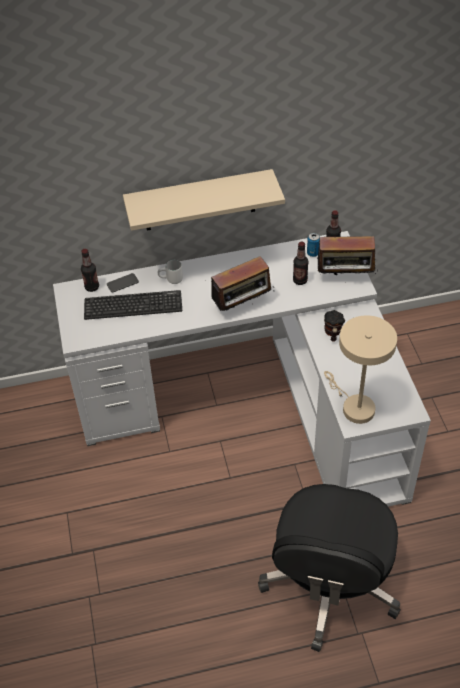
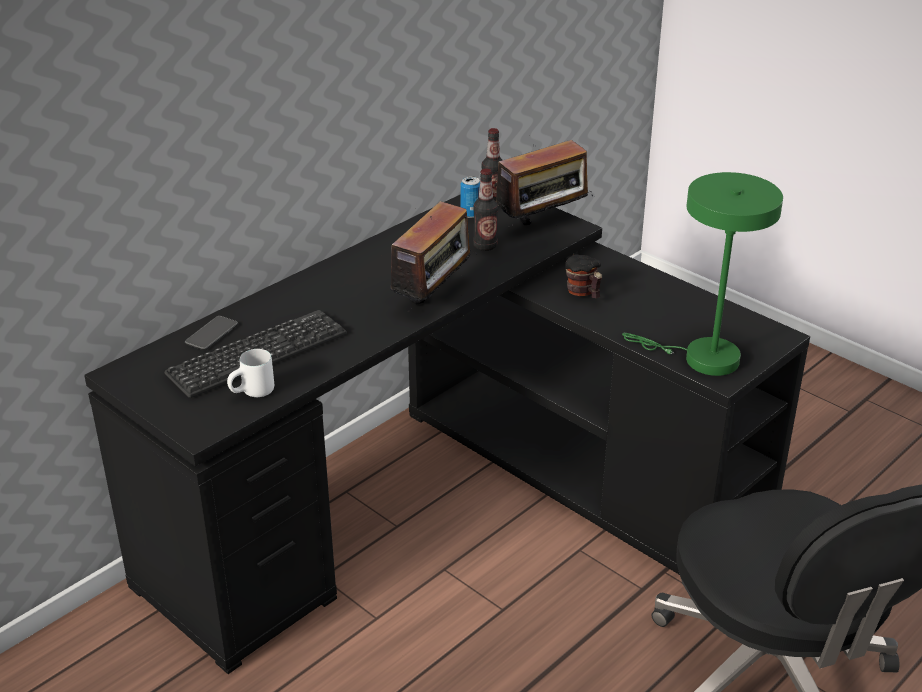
camera: 35 degrees left, 15 degrees down
(92, 287) = (162, 355): bottle -> none
(171, 280) = (290, 305): white mug -> white mug (253, 394)
(199, 201) = (298, 155): beige shelf -> none
(257, 403) = (456, 499): white desk -> black desk
(354, 406) = (702, 358): beige table lamp -> green table lamp

